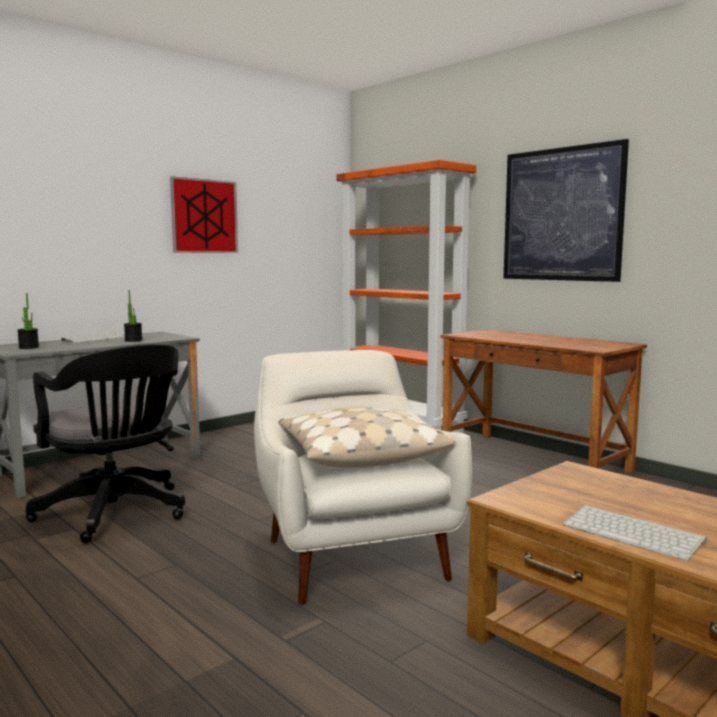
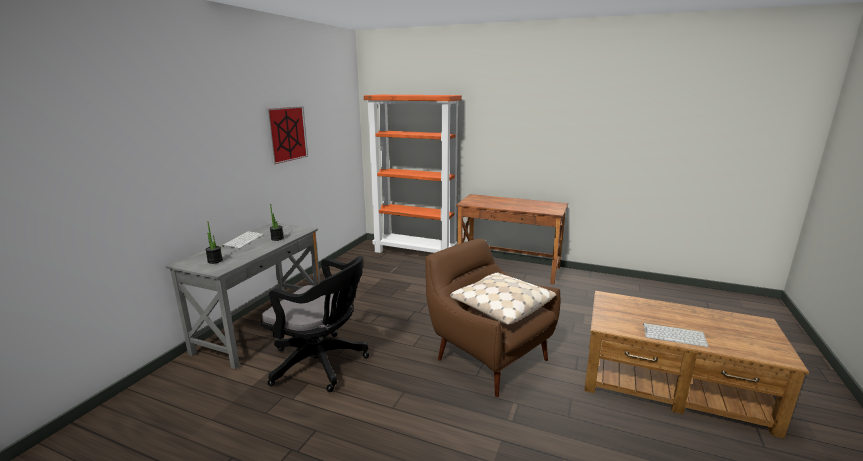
camera: 25 degrees left, 10 degrees up
(352, 555) = (488, 357): white armchair -> brown armchair
(561, 214) = (518, 130): picture -> none

